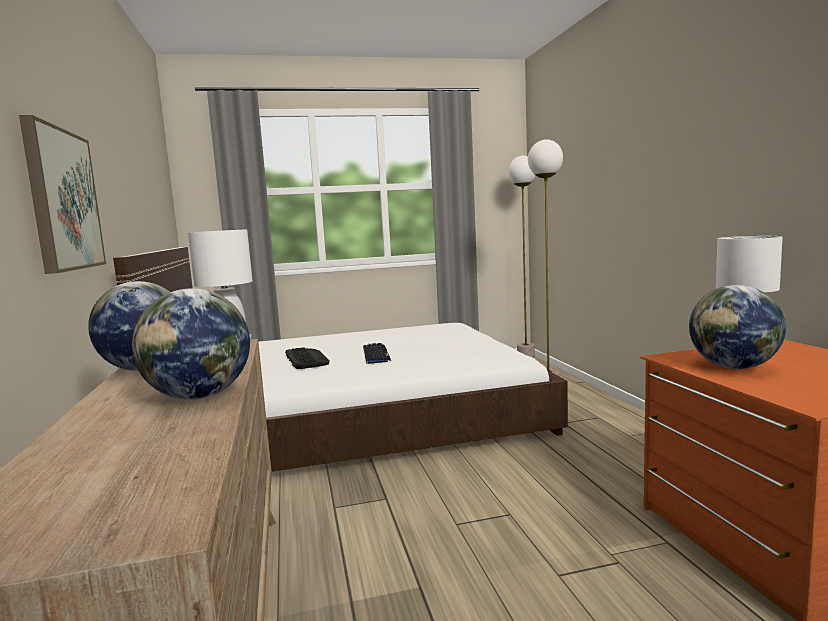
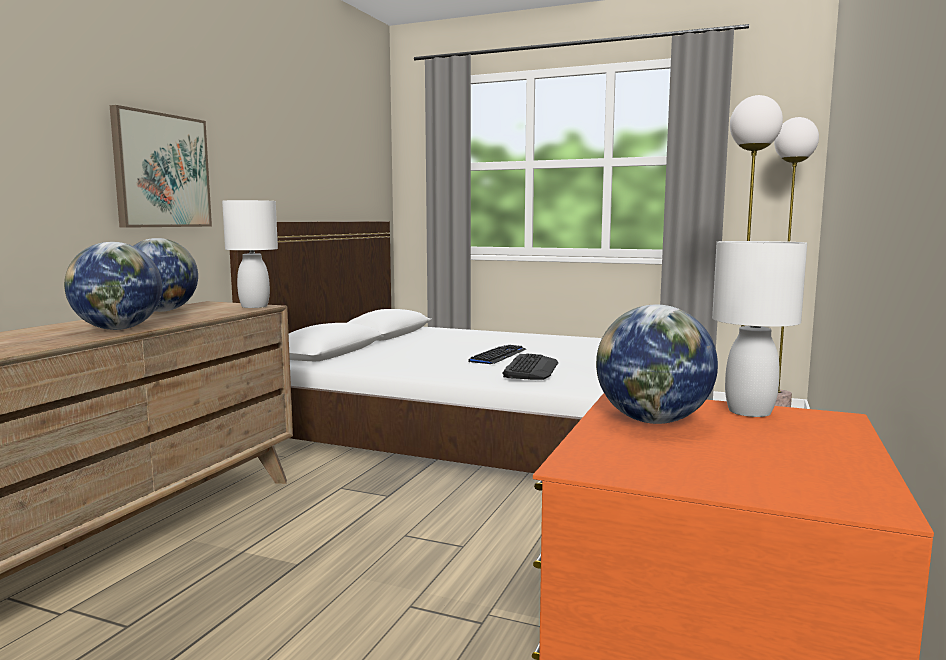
camera: 35 degrees right, 0 degrees up
(306, 359) = (434, 348): keyboard -> keyboard (531, 368)

